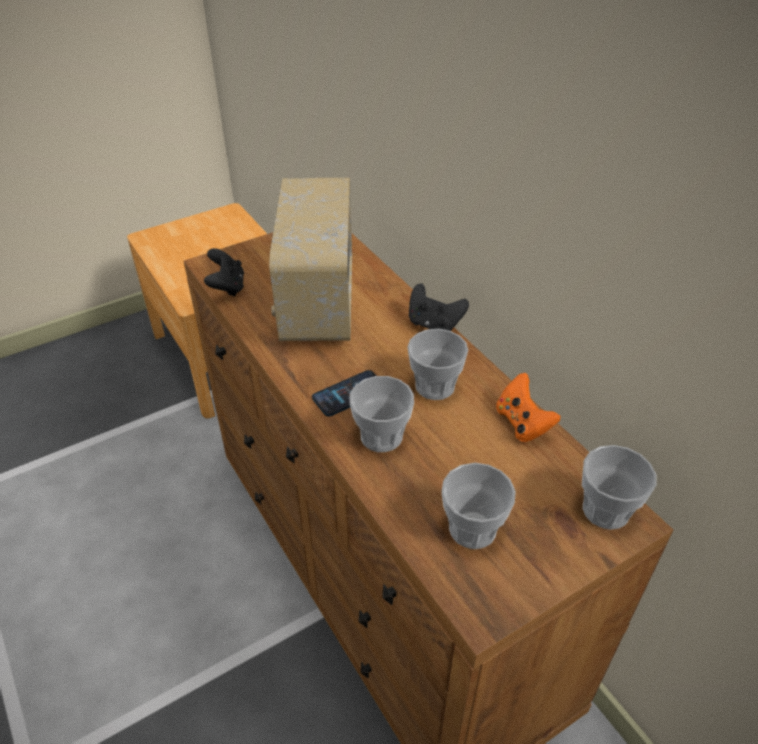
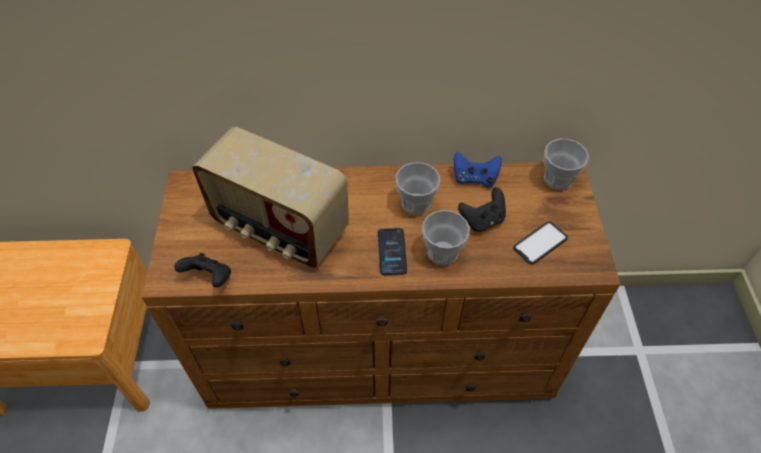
camera: 60 degrees left, 10 degrees up
(434, 324) = (356, 174): black game controller -> black game controller (482, 220)
(472, 529) = (540, 243): cup -> phone
(522, 423) = (474, 178): orange game controller -> blue game controller

